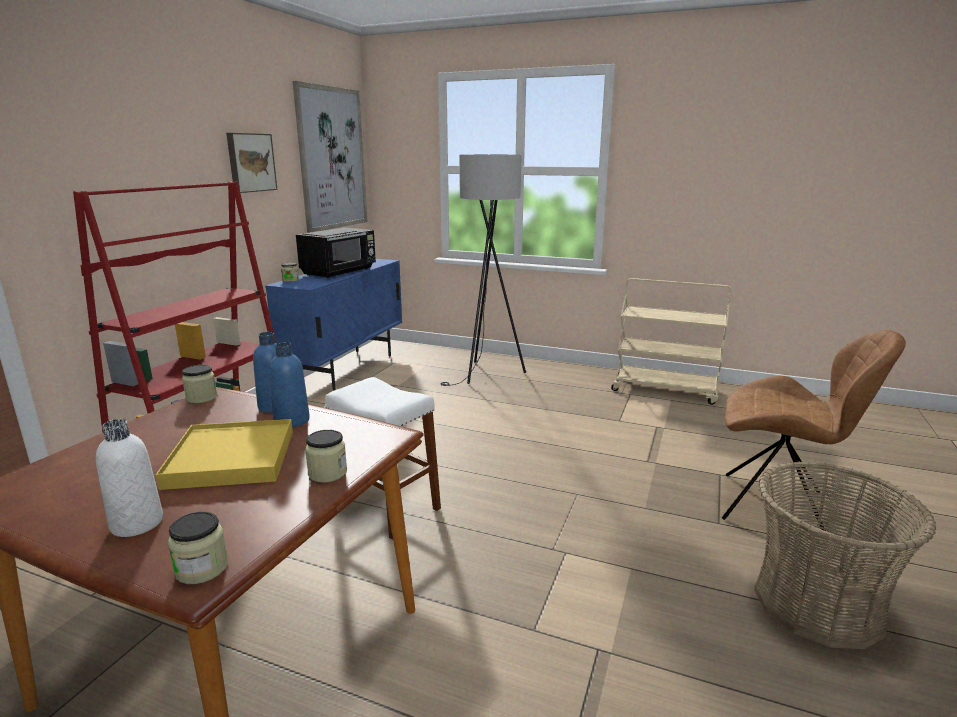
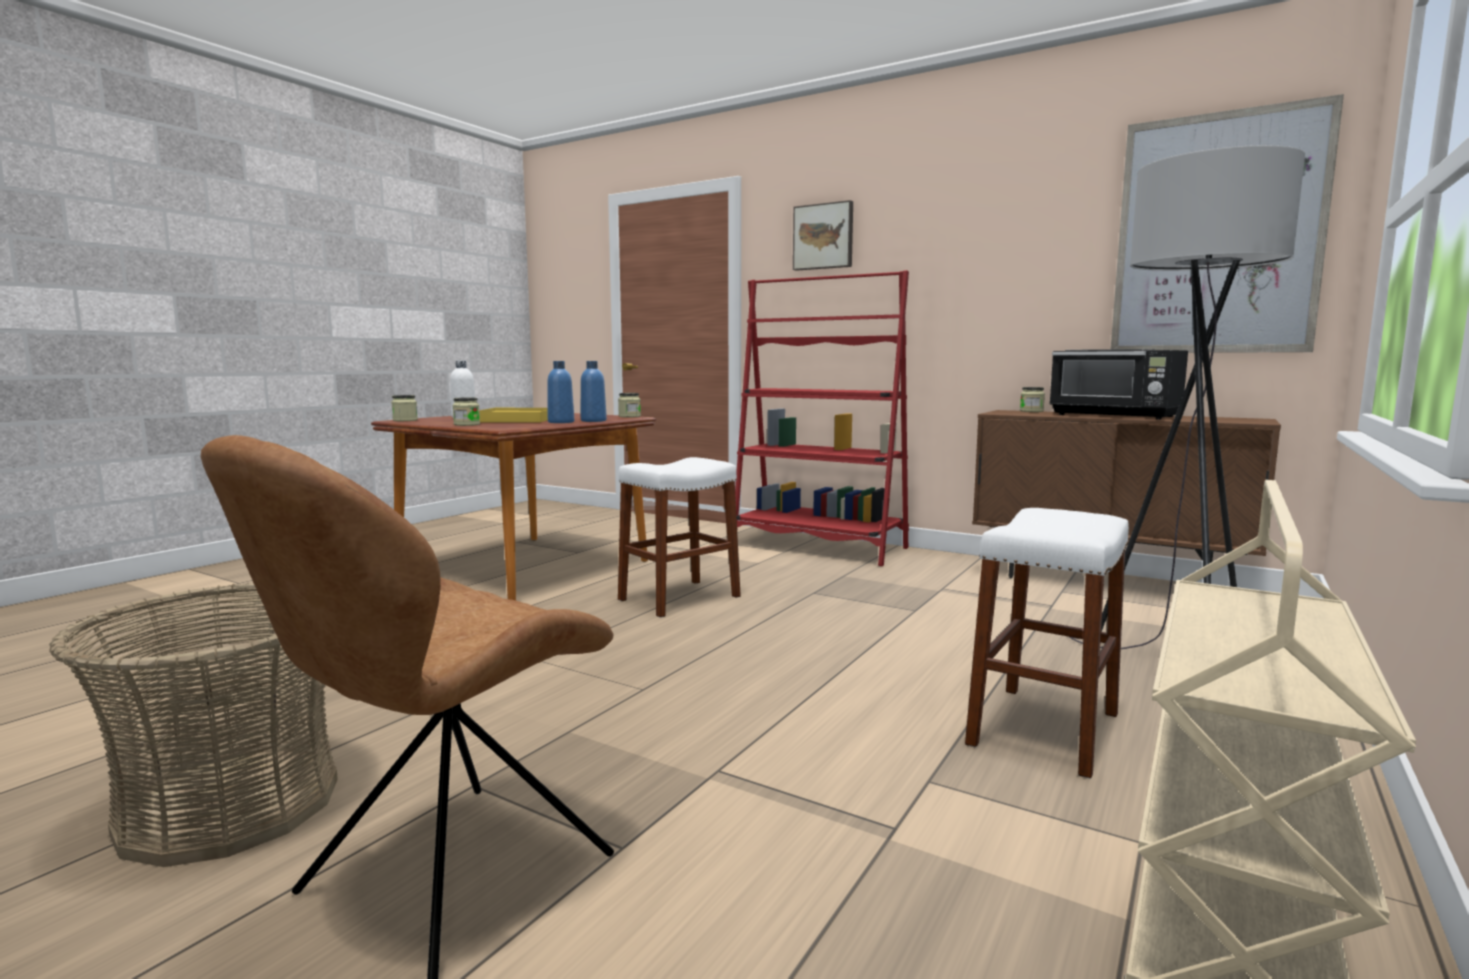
camera: 100 degrees right, 10 degrees down
(250, 162) = (1010, 252): picture -> picture (824, 236)
(347, 369) = (1107, 582): blue cabinet -> brown cabinet
(559, 399) = (1044, 729): none -> white stool

